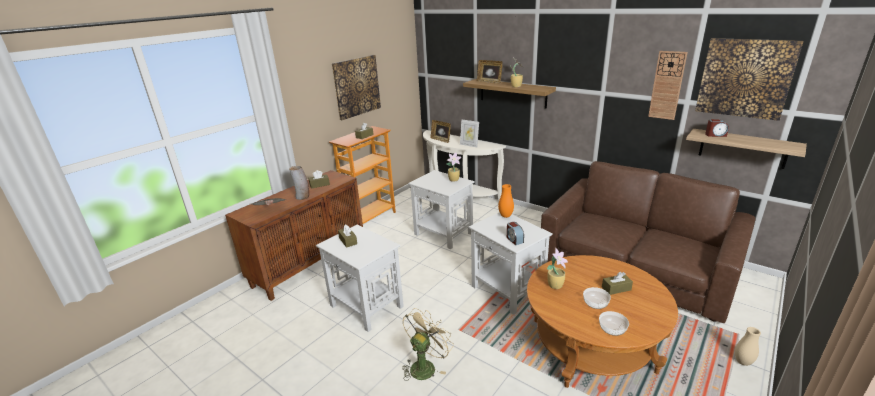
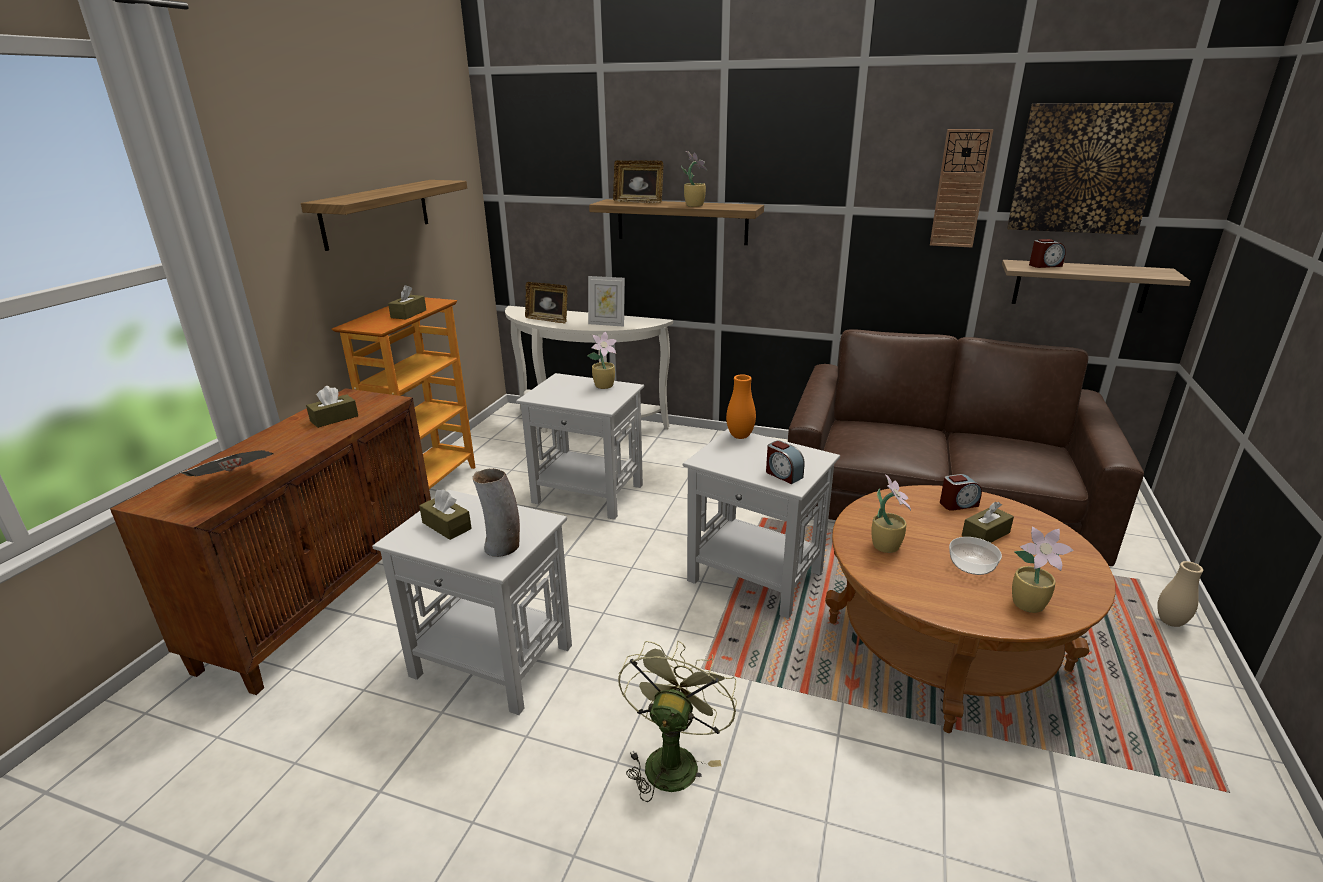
camera: 20 degrees left, 0 degrees up
(302, 197) = (305, 447): vase -> vase (503, 547)
(356, 86) = (376, 213): picture -> shelf
(425, 365) = (672, 758): beige fan -> green fan
(612, 270) = (958, 504): none -> alarm clock
(612, 329) = (1029, 605): bowl -> potted plant

